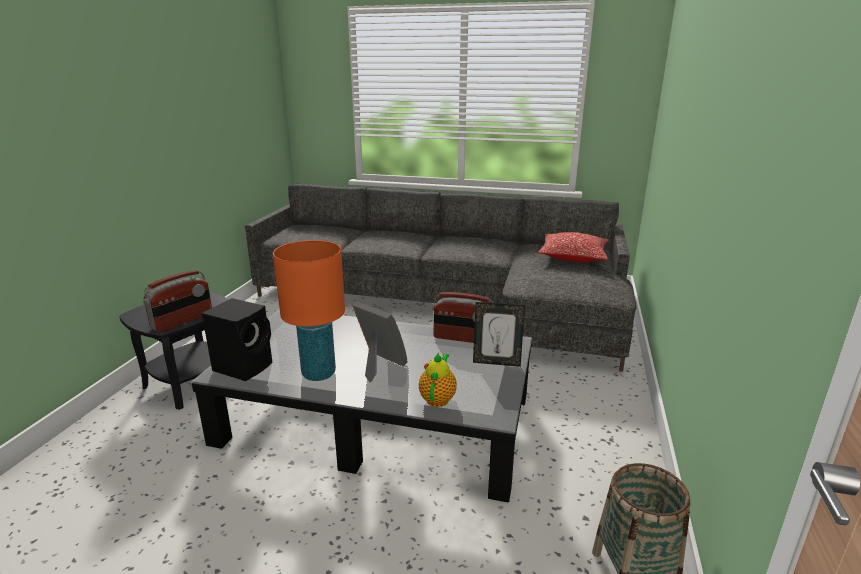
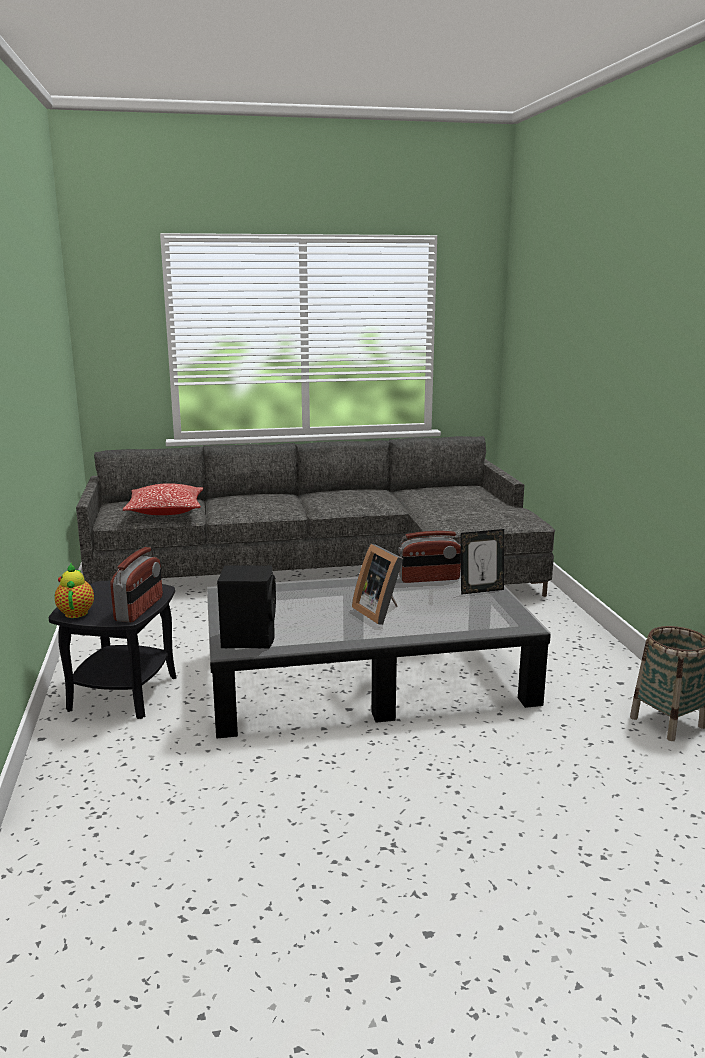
camera: 25 degrees left, 5 degrees down
(319, 373) = (333, 629): orange table lamp -> none
(378, 365) = (380, 612): picture frame -> picture frame turned 135 degrees counterclockwise
(438, 398) = (464, 624): teapot -> teapot (76, 612)
(573, 257) = (461, 495): pillow -> pillow (165, 511)

